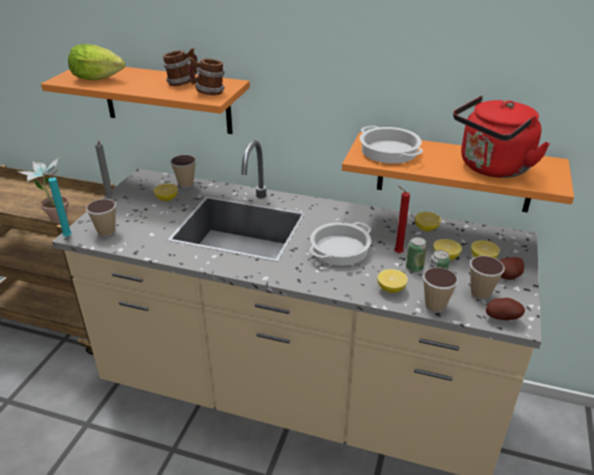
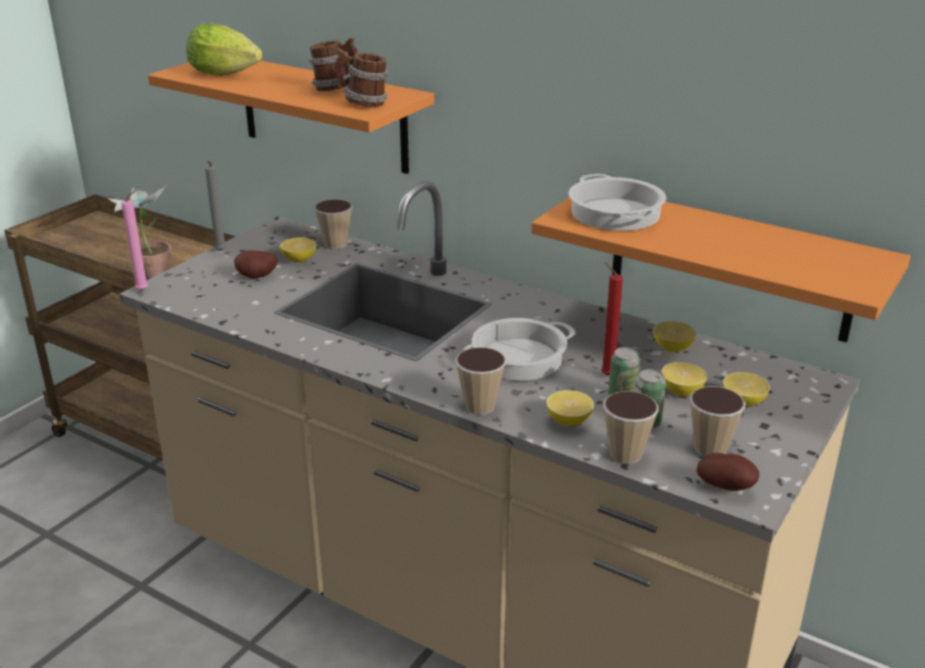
camera: 15 degrees right, 5 degrees down
(69, 236) = (144, 290): turquoise candle -> pink candle
(106, 232) = (195, 292): cup -> cup (480, 406)
(491, 168) = (766, 253): red kettle -> none
(508, 277) = (770, 434): potato -> potato (257, 277)

